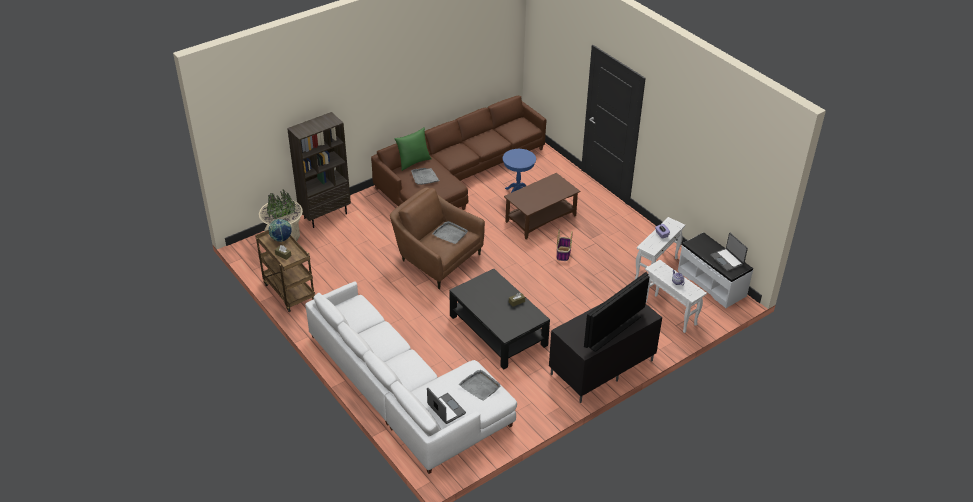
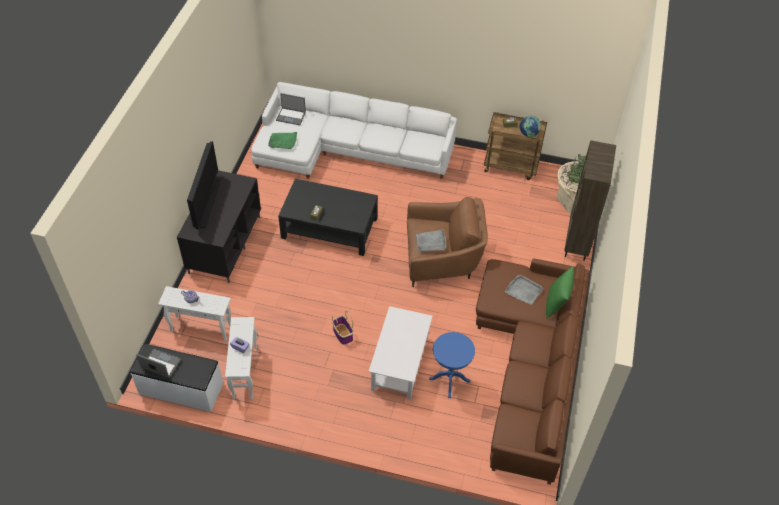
camera: 140 degrees right, 10 degrees up
(480, 386) = (283, 141): grey tray -> green tray
(541, 218) = (400, 364): brown coffee table -> white coffee table

